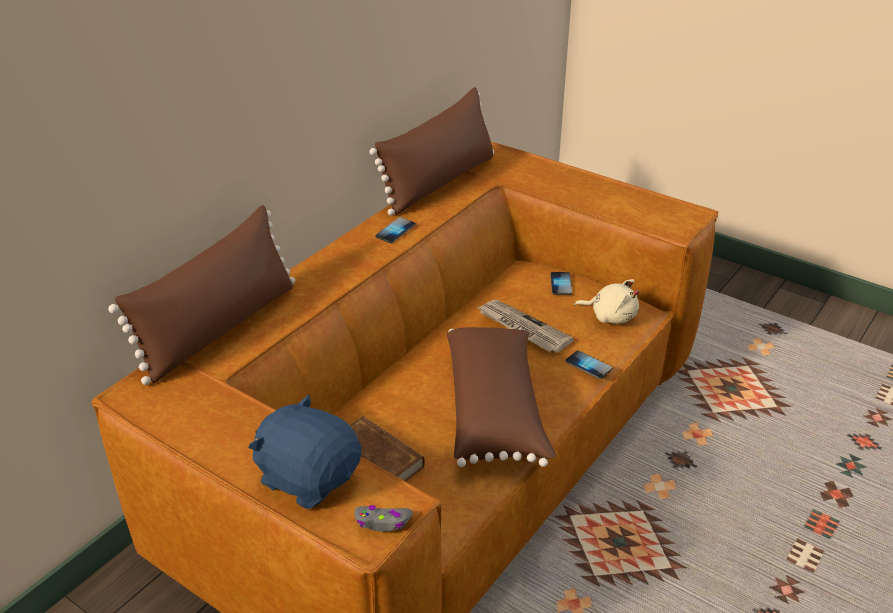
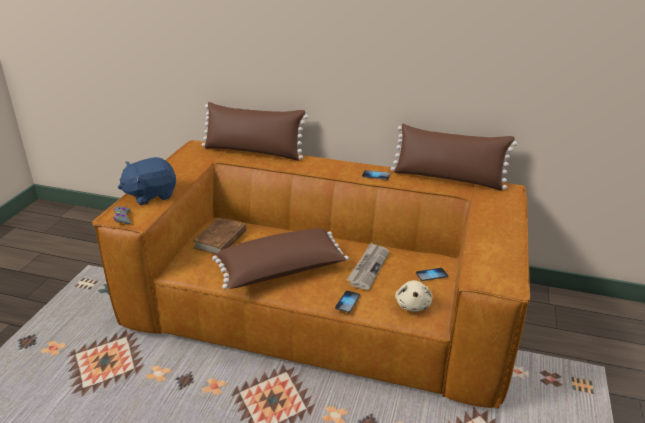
camera: 70 degrees right, 5 degrees down
(309, 477) = (150, 195): blue plush toy -> blue plush toy turned 135 degrees counterclockwise

